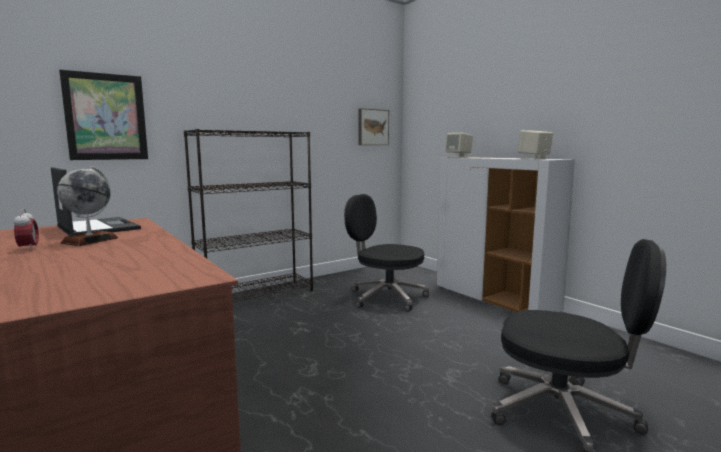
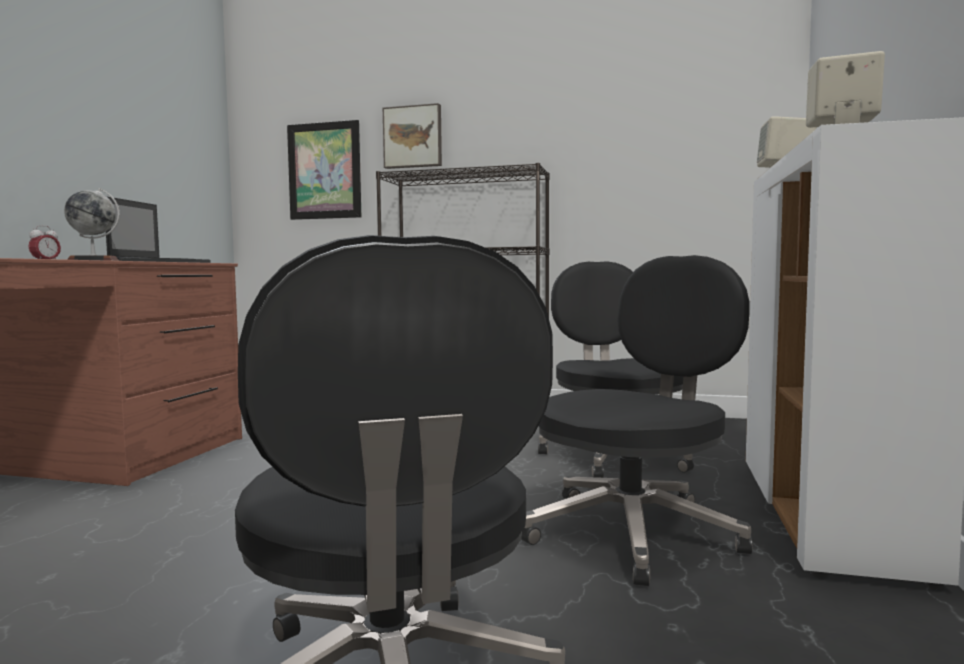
camera: 50 degrees right, 5 degrees down
(372, 127) = (722, 151): picture -> picture (413, 137)
(473, 328) = (635, 532): none -> black office chair

